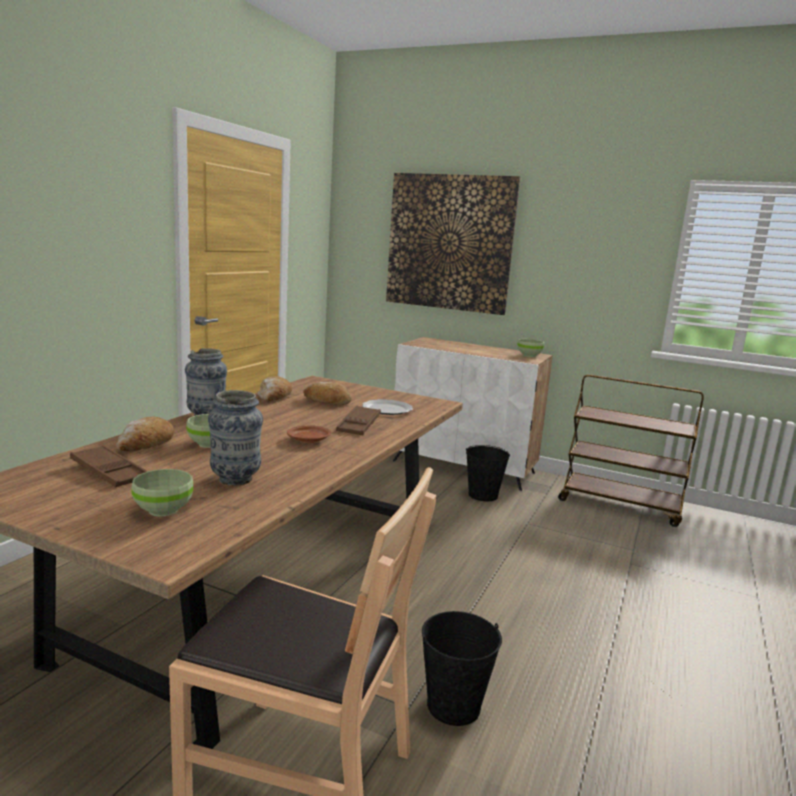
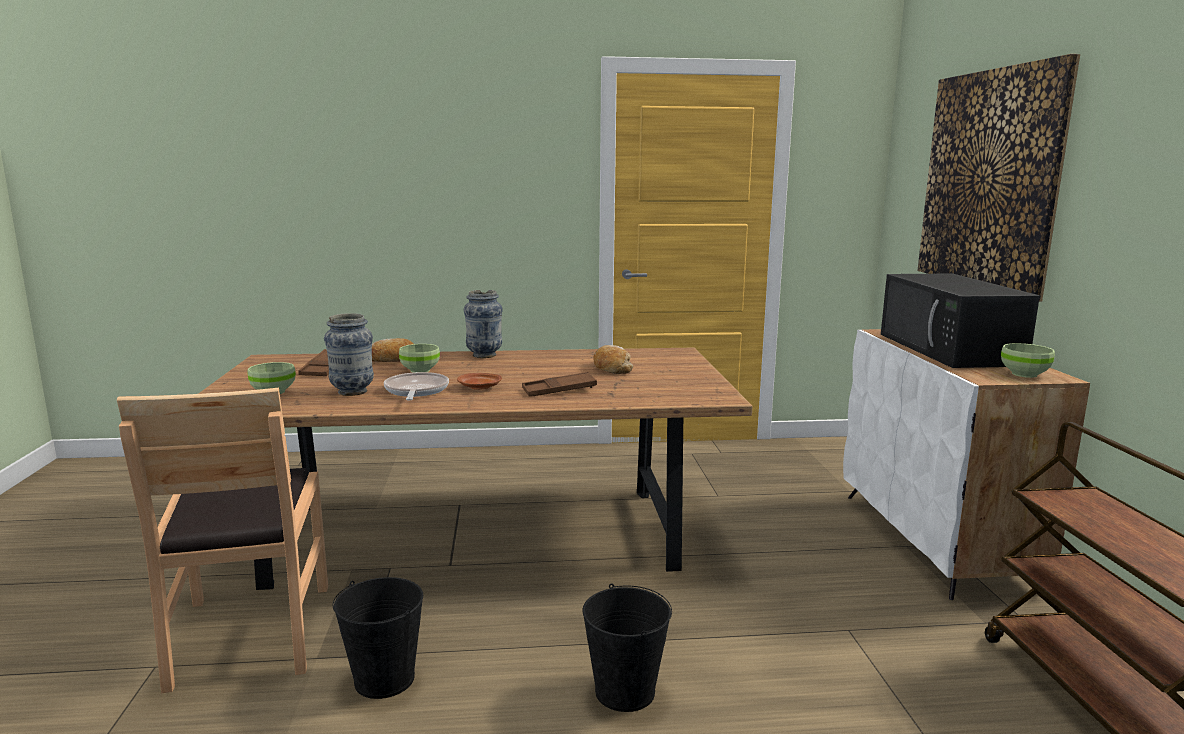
camera: 60 degrees right, 0 degrees up
(274, 397) = (585, 355): bread -> none
(280, 459) = (416, 391): none -> frying pan
(387, 409) = (637, 387): plate -> none
(469, 348) = (950, 349): none -> black microwave
(483, 495) = (871, 576): black bucket -> black bucket (624, 692)

